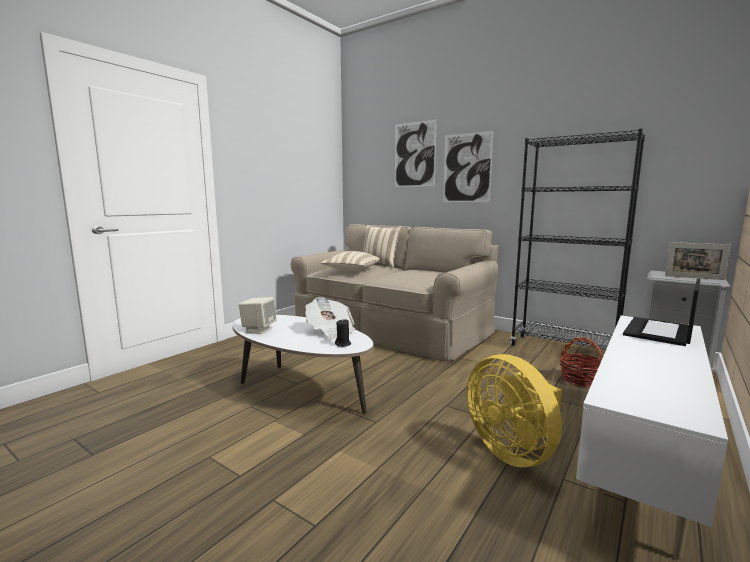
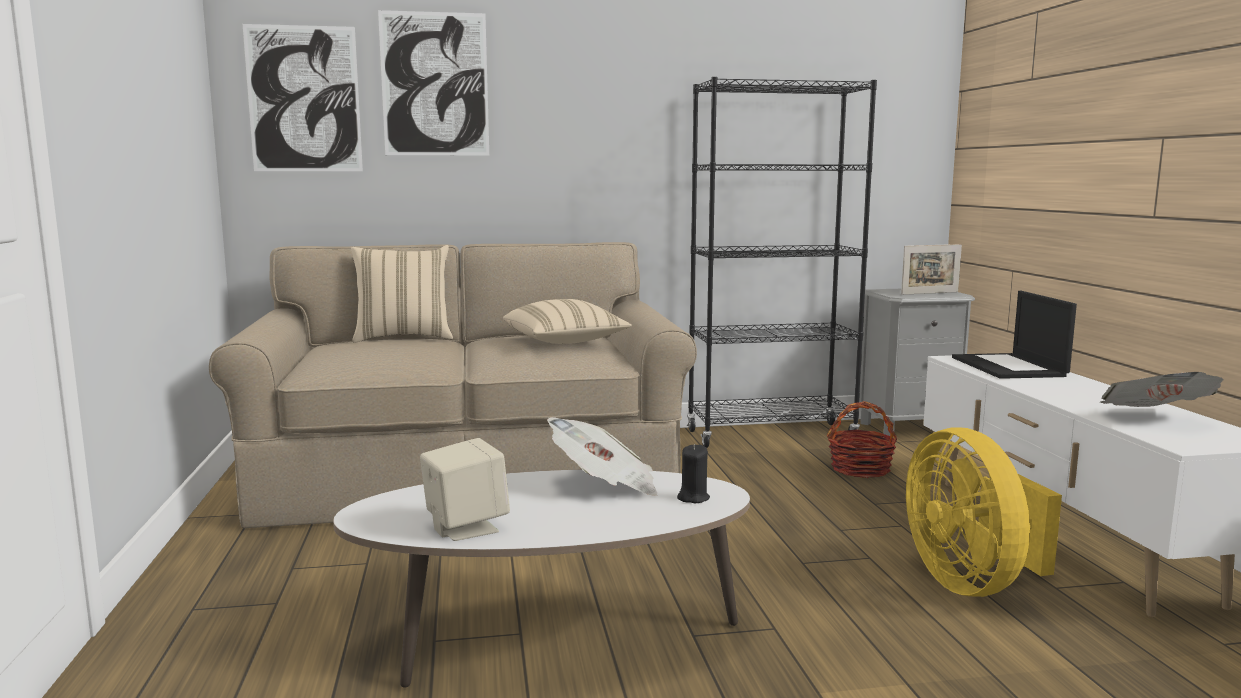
camera: 45 degrees left, 0 degrees up
(351, 270) = (393, 357): beige pillow -> beige pillow (565, 342)
(467, 168) = (560, 121): picture -> picture (304, 99)
(513, 451) = (972, 583): yellow fan -> yellow fan turned 60 degrees clockwise
(654, 383) = (1155, 419): none -> newspaper

